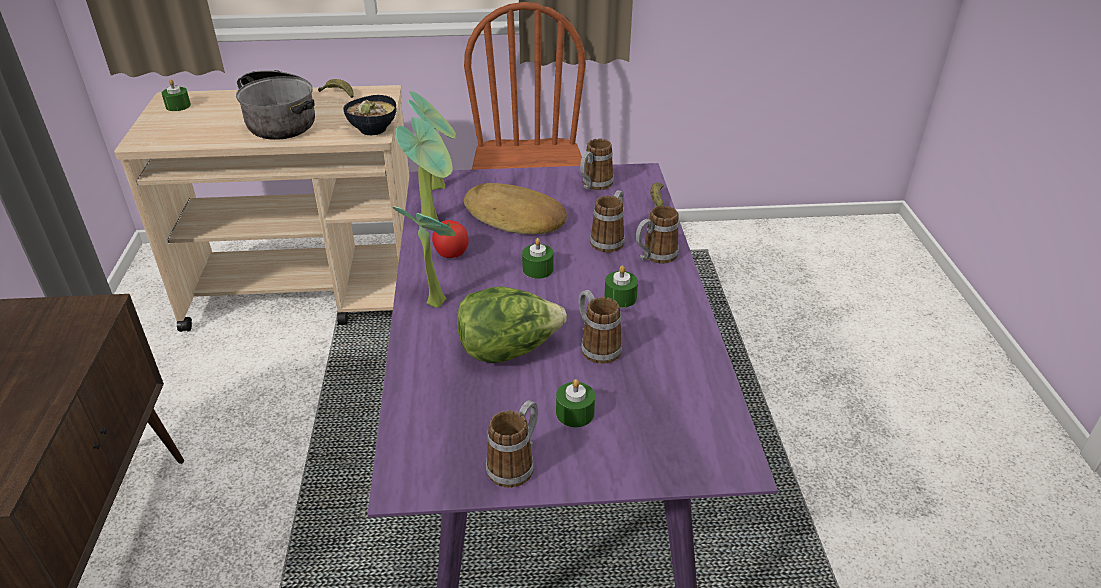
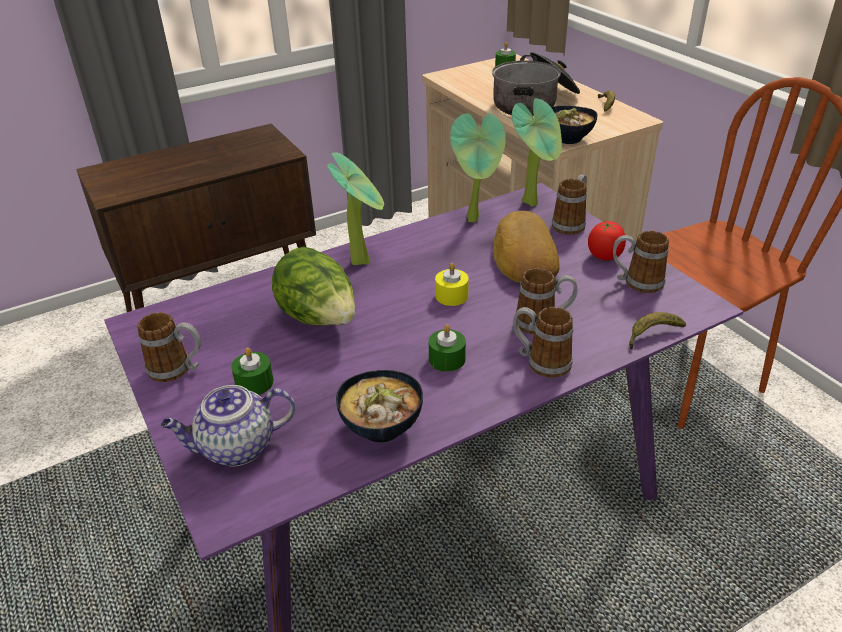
camera: 65 degrees right, 0 degrees up
(451, 253) = (434, 244): tomato -> tomato (604, 256)
(538, 269) = (451, 296): green candle -> yellow candle
(596, 346) = (357, 367): mug -> mug (571, 223)
(658, 443) = (236, 448): none -> teapot
(682, 353) = (382, 428): none -> bowl

